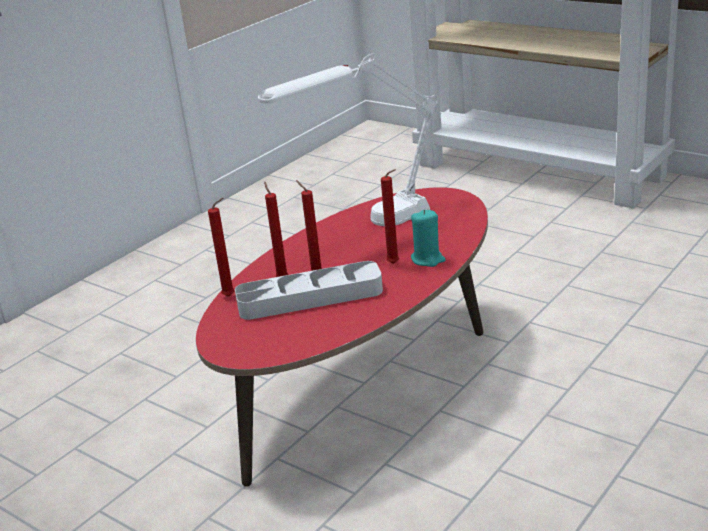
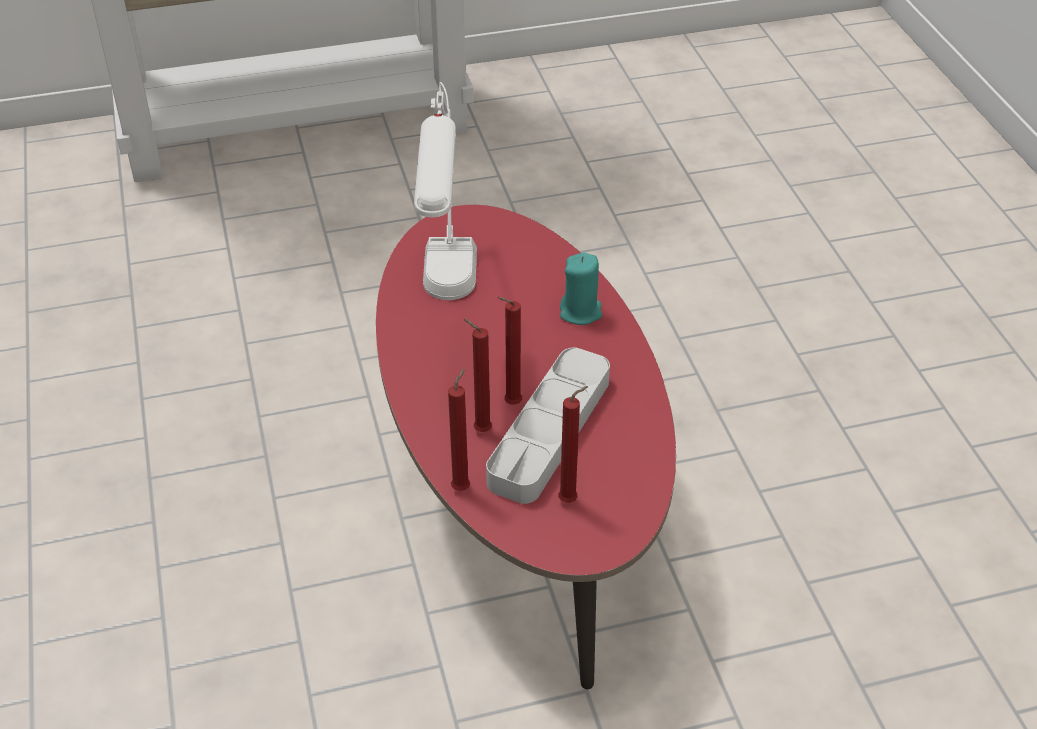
camera: 55 degrees left, 15 degrees up
(395, 264) = (560, 337): red candle -> red candle (570, 500)

